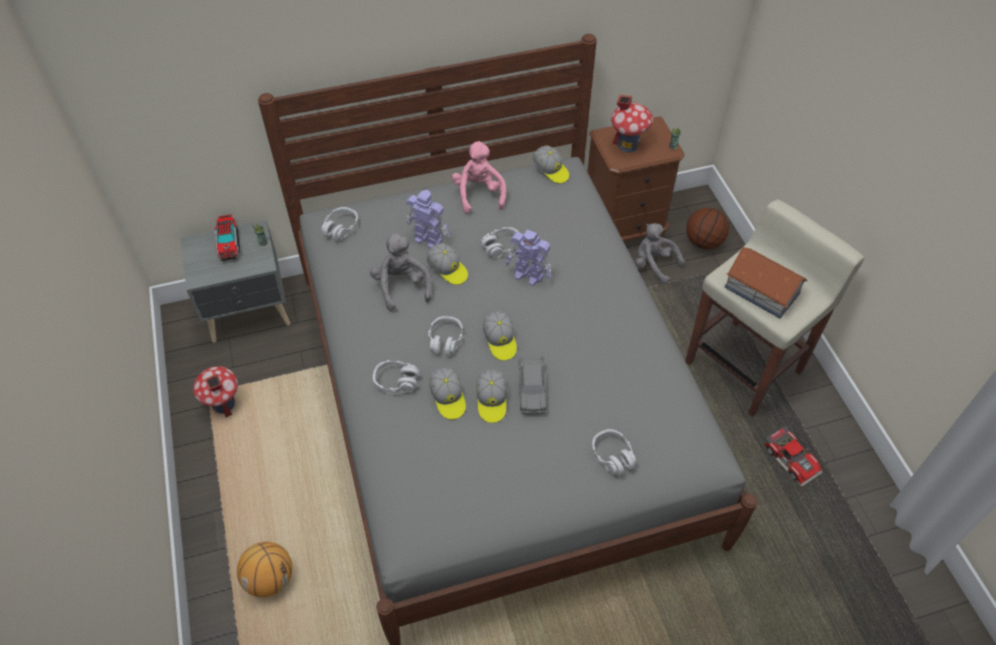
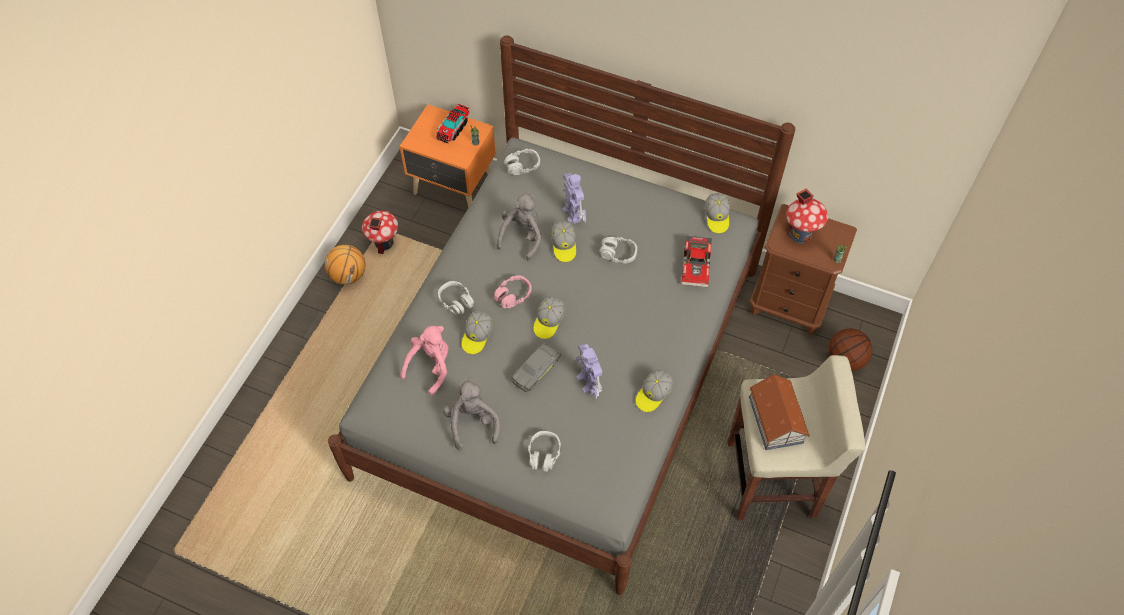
camera: 40 degrees right, 5 degrees up
(250, 313) = (454, 188): grey nightstand -> orange nightstand
(270, 579) = (316, 379): basketball -> basketball (348, 275)
(445, 340) = (513, 295): grey headphones -> pink headphones
(479, 194) = (643, 201): pink plush toy -> pink plush toy (430, 366)
(491, 400) = (503, 358): cap -> cap (653, 394)
(529, 275) = (616, 288): toy robot -> toy robot (589, 382)
(654, 265) = (782, 350): grey plush toy -> grey plush toy (472, 422)
(792, 458) = (735, 573): toy car -> toy car (697, 266)

